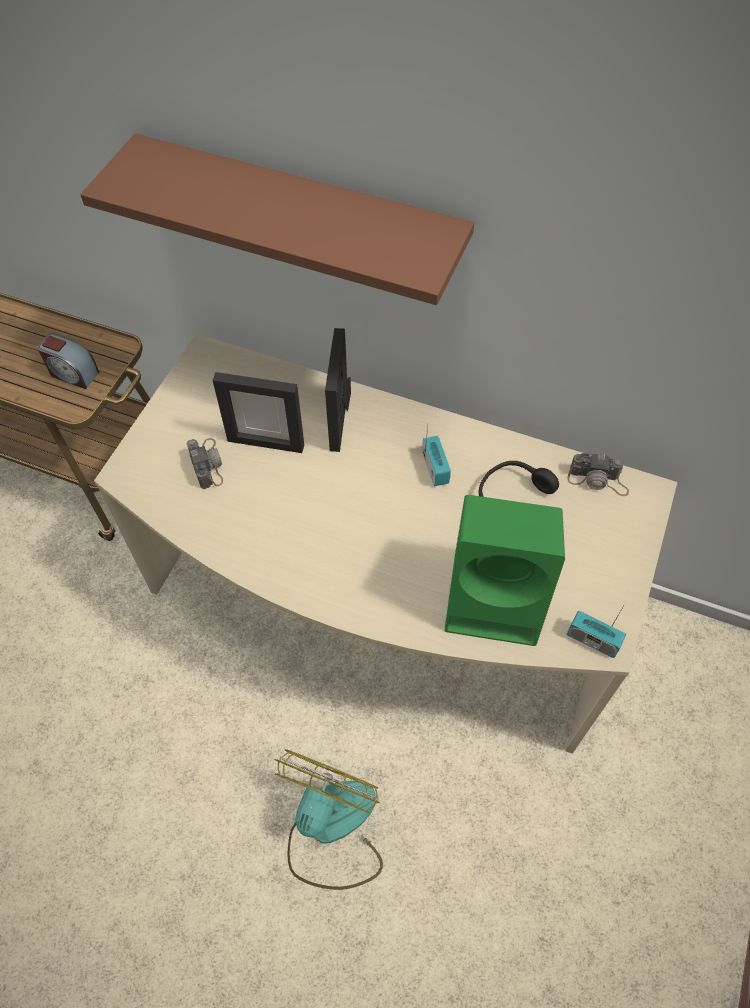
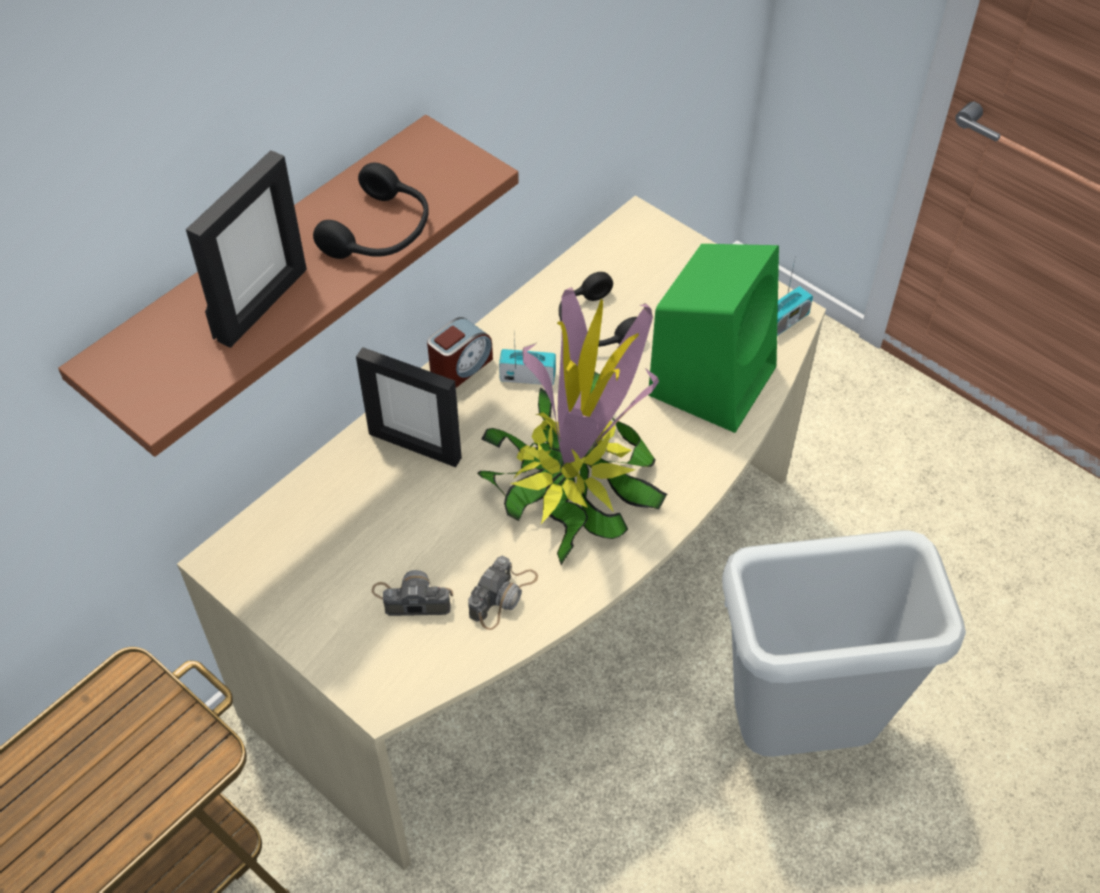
camera: 70 degrees left, 5 degrees down
(73, 373) = (143, 748): alarm clock -> alarm clock (460, 367)
(266, 442) = (409, 527): picture frame -> picture frame (260, 303)
(324, 237) = (381, 232): none -> black headphones
(330, 828) = (798, 735): fan -> grey trash can
(347, 529) = (573, 481): none -> potted plant
(598, 480) = (607, 251): camera -> camera (503, 596)

